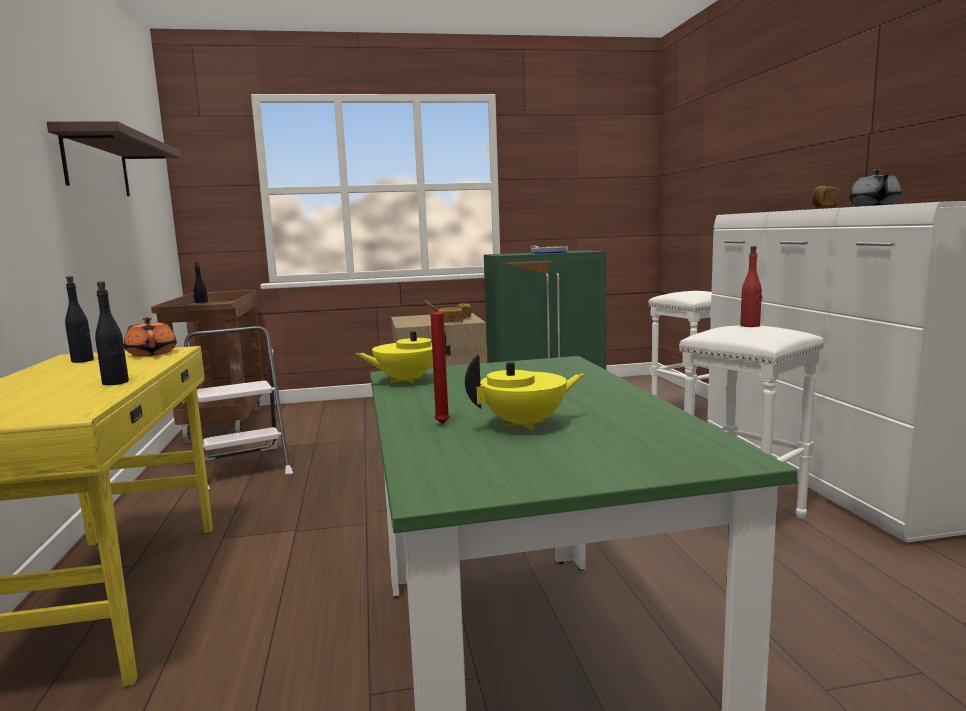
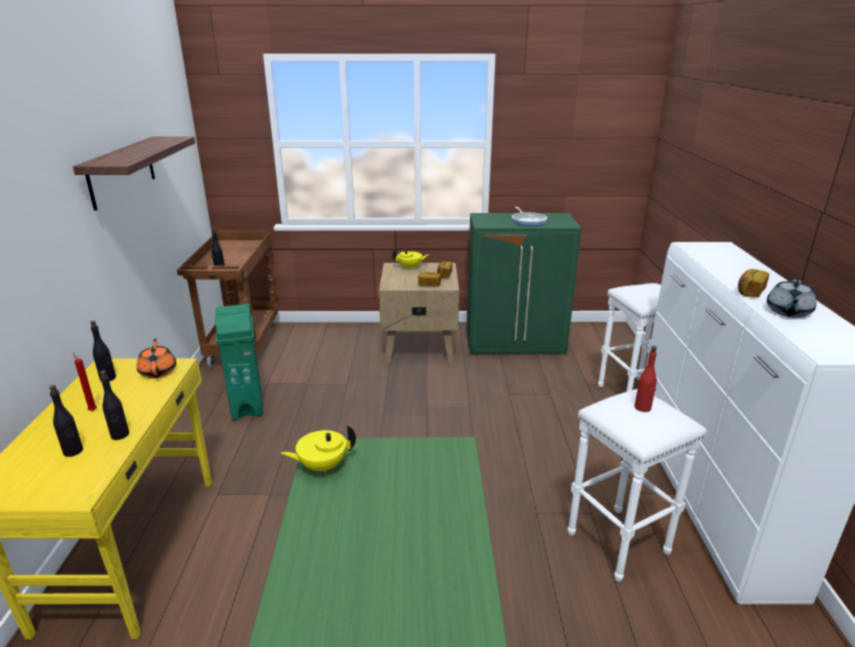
camera: 10 degrees right, 15 degrees up
(49, 395) = (73, 451): none -> black bottle
(243, 465) = (247, 405): white step ladder -> green trash can
(440, 423) = (314, 563): red candle -> red candle (92, 410)
(526, 424) = (371, 579): yellow teapot -> yellow teapot (410, 267)

